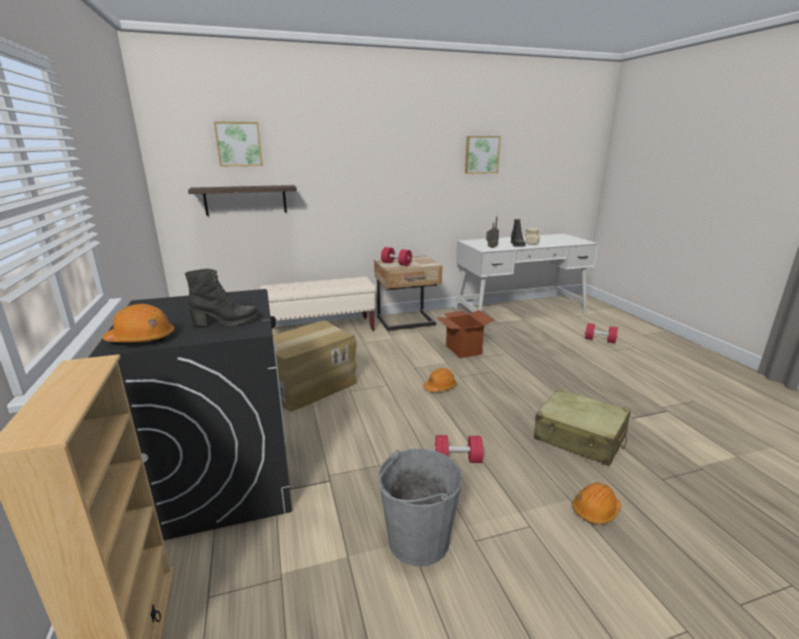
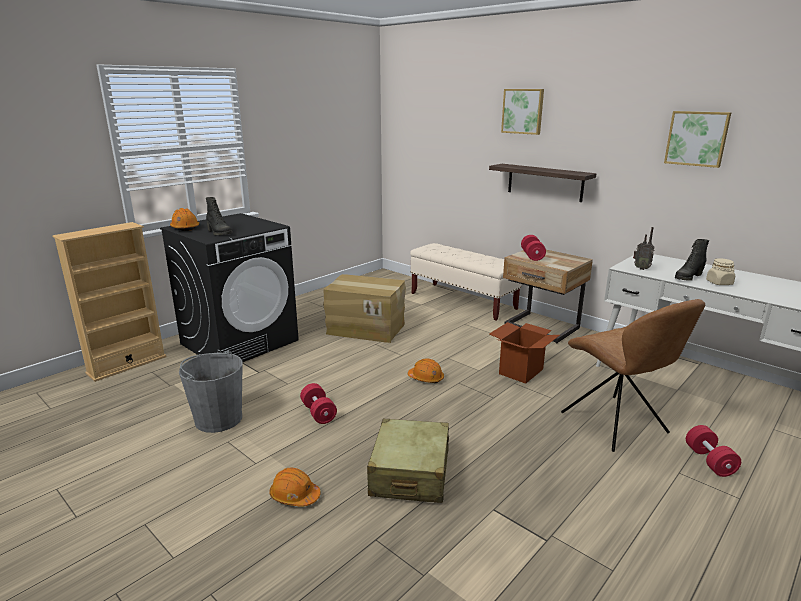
camera: 60 degrees right, 0 degrees up
(239, 144) = (437, 113): picture -> picture (523, 111)
(245, 200) = (435, 163): shelf -> shelf (545, 182)
(552, 347) = (616, 425): none -> brown chair

